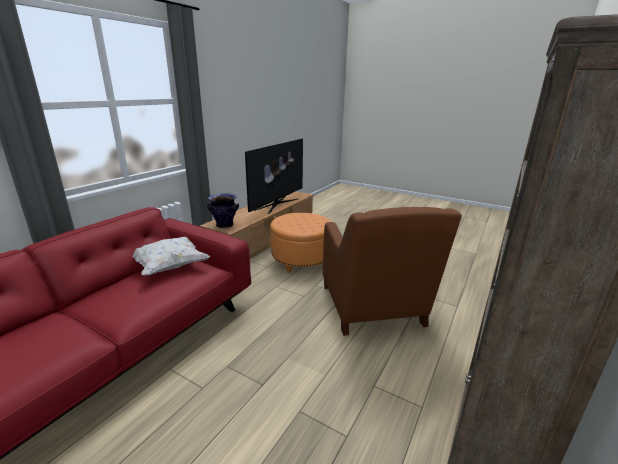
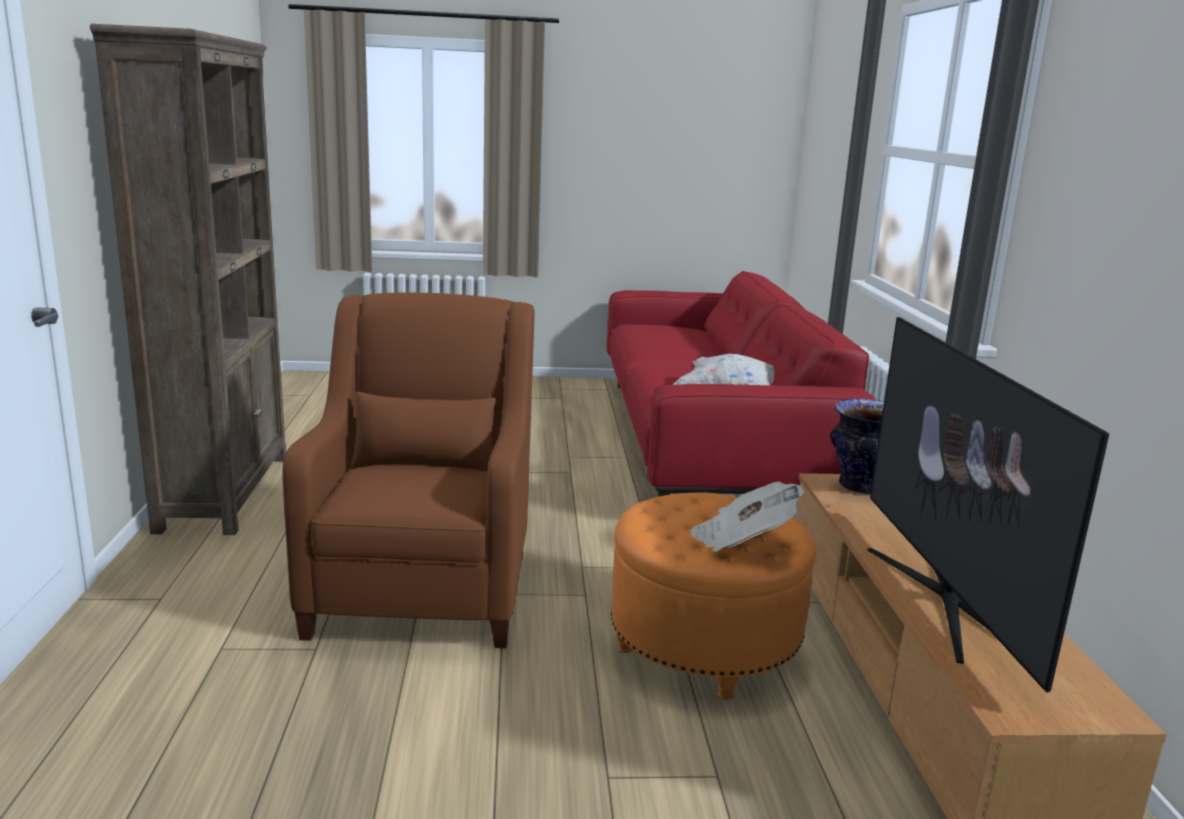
camera: 145 degrees right, 5 degrees down
(302, 216) = (742, 541): none -> newspaper
(373, 308) = (424, 585): brown armchair -> brown armchair turned 45 degrees clockwise

